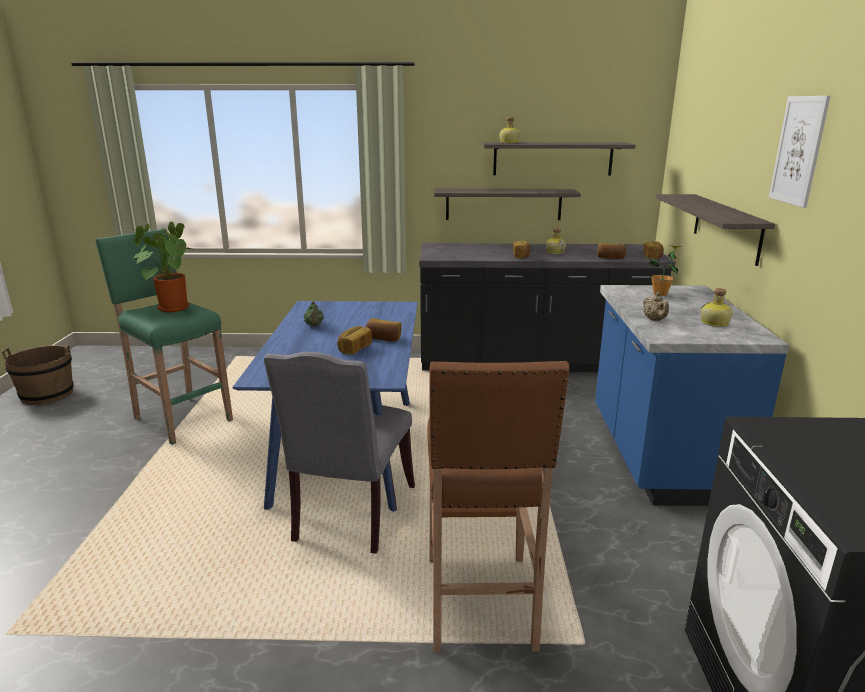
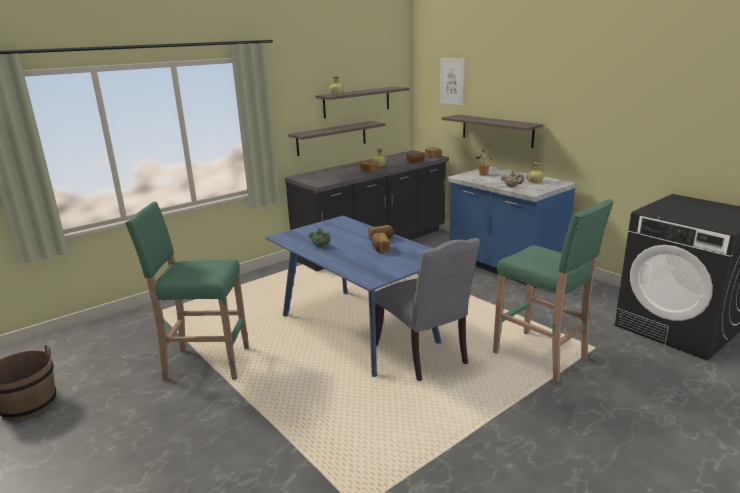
camera: 40 degrees left, 0 degrees up
(171, 308) = (194, 267): potted plant -> none
(480, 603) = (541, 356): brown stool -> green stool
(798, 150) = (553, 85): picture -> picture (452, 81)

